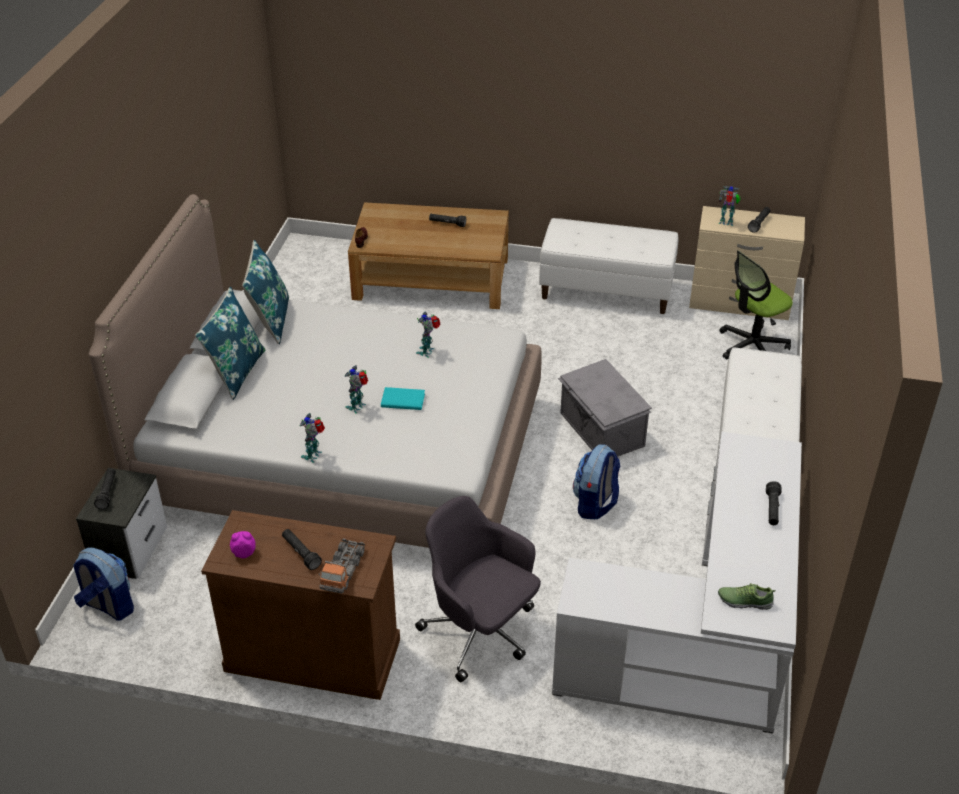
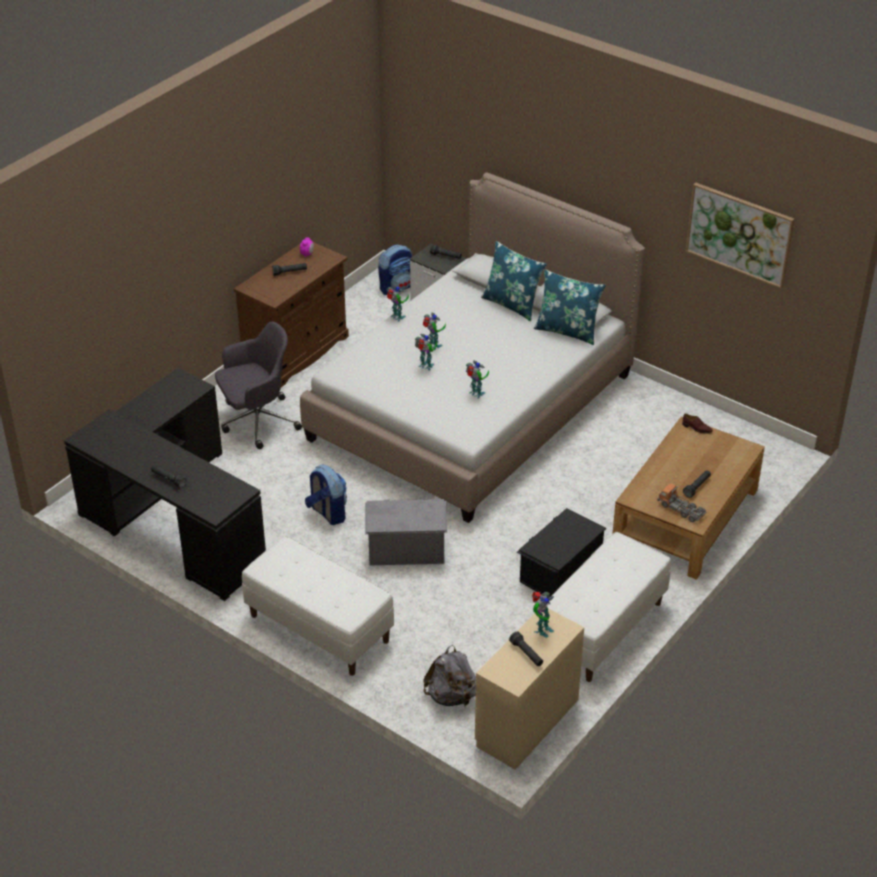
camera: 115 degrees right, 0 degrees up
(225, 92) = (739, 234): none -> picture
(343, 570) = (263, 283): toy truck -> toy truck (681, 509)
(402, 399) = (426, 367): turquoise book -> toy robot
(556, 329) = (559, 571): none -> black storage box
(703, 636) = (171, 517): white desk -> black desk
(744, 601) = (111, 434): shoe -> none
(752, 347) = (452, 696): office chair -> grey backpack

